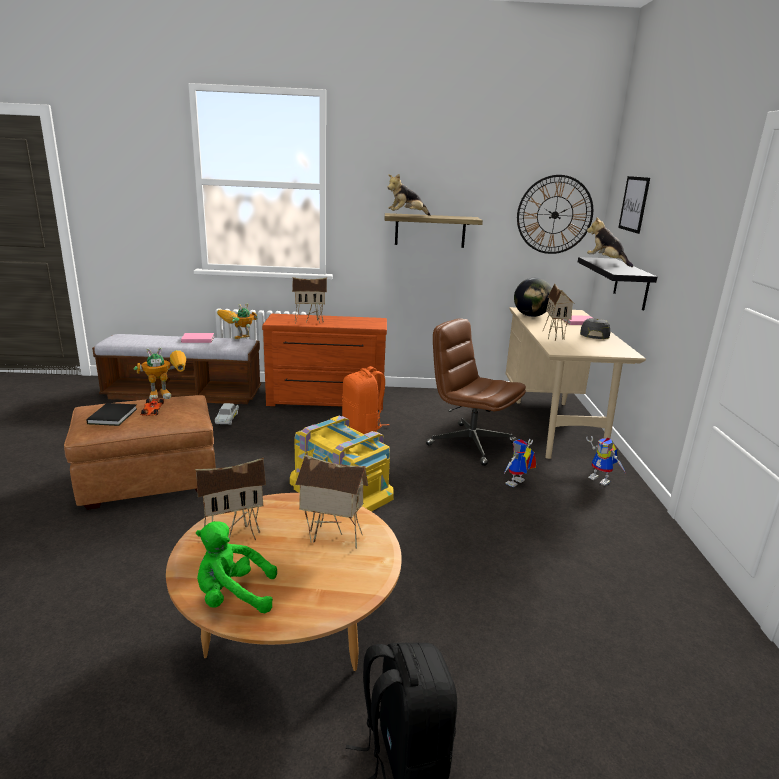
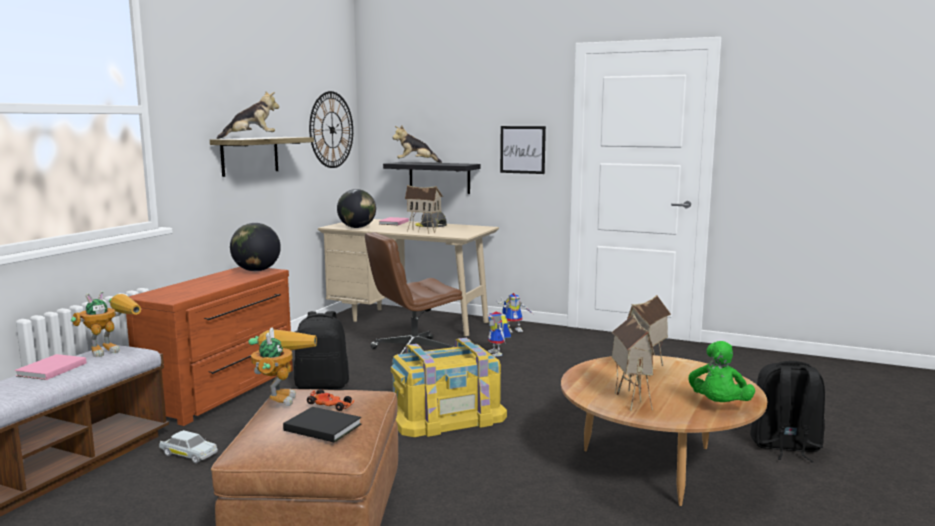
camera: 65 degrees left, 10 degrees down
(238, 341) = (112, 349): toy robot -> toy robot turned 120 degrees counterclockwise
(310, 321) = (201, 287): toy house -> none
(363, 427) = (322, 385): orange backpack -> black backpack
(372, 323) = (256, 270): none -> globe
(406, 215) = (251, 138): plush toy -> plush toy turned 105 degrees counterclockwise
(634, 204) = (416, 112): picture -> picture (522, 149)

